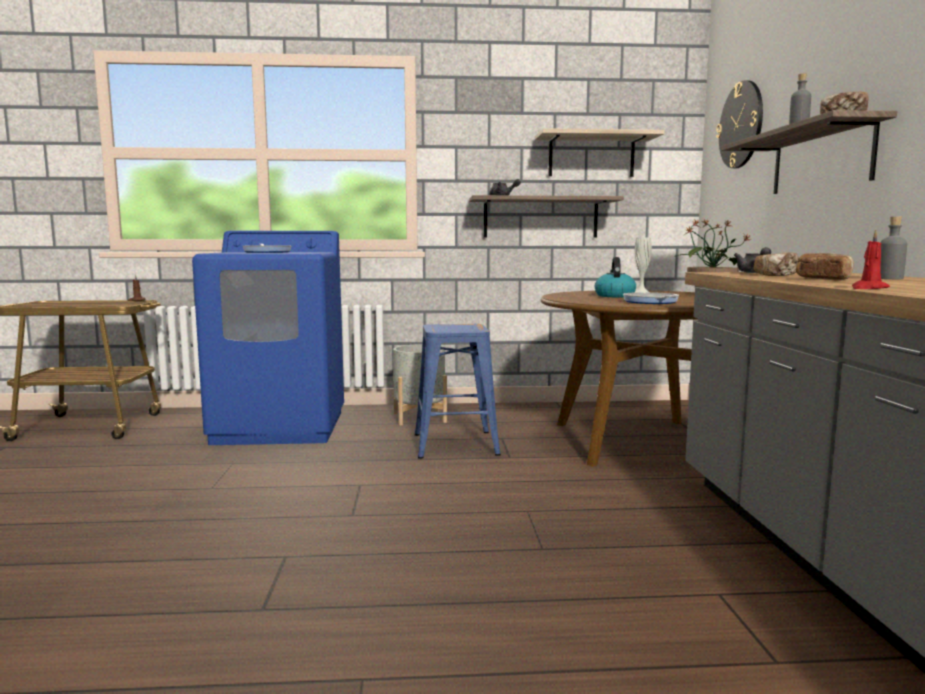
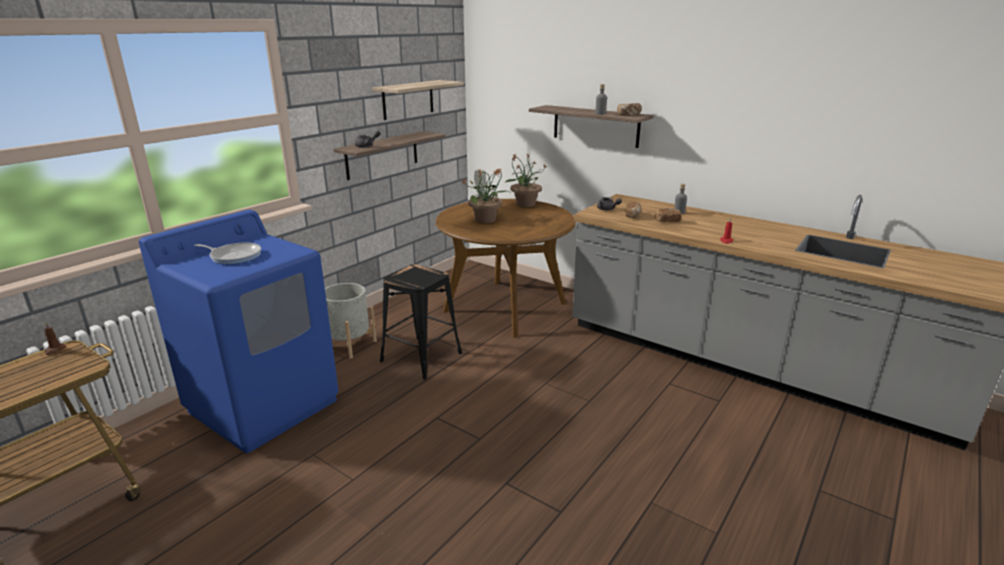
camera: 50 degrees left, 15 degrees up
(454, 444) = (420, 357): blue stool -> black stool
(614, 296) = (486, 220): kettle -> potted plant
(651, 302) = (531, 227): frying pan -> none
(741, 125) = (514, 82): wall clock -> none

